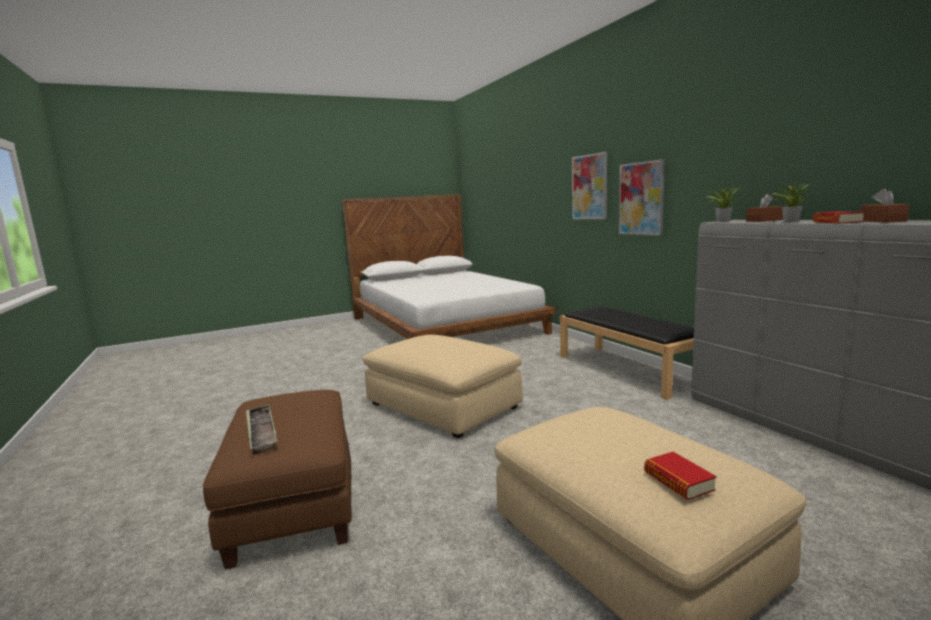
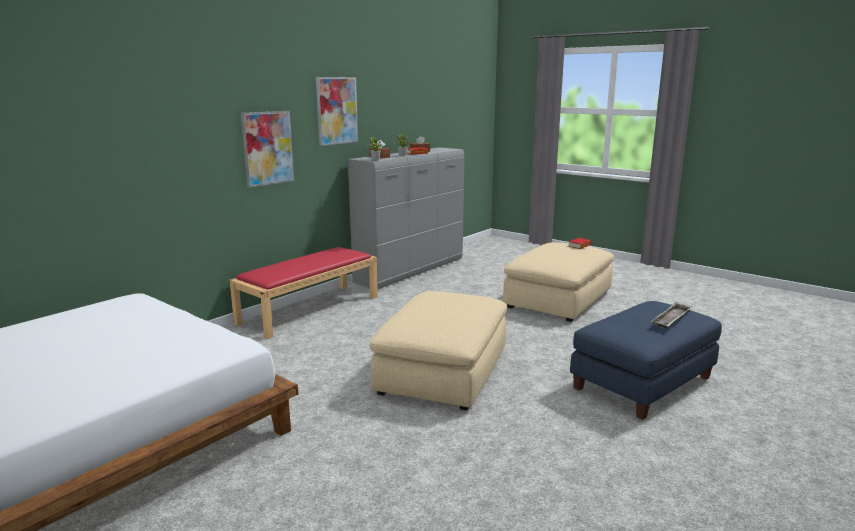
camera: 115 degrees left, 5 degrees up
(294, 501) = (642, 383): brown ottoman -> blue ottoman
(589, 187) = (194, 138): picture -> picture (337, 110)
(628, 370) = (310, 309): black bench -> red bench

